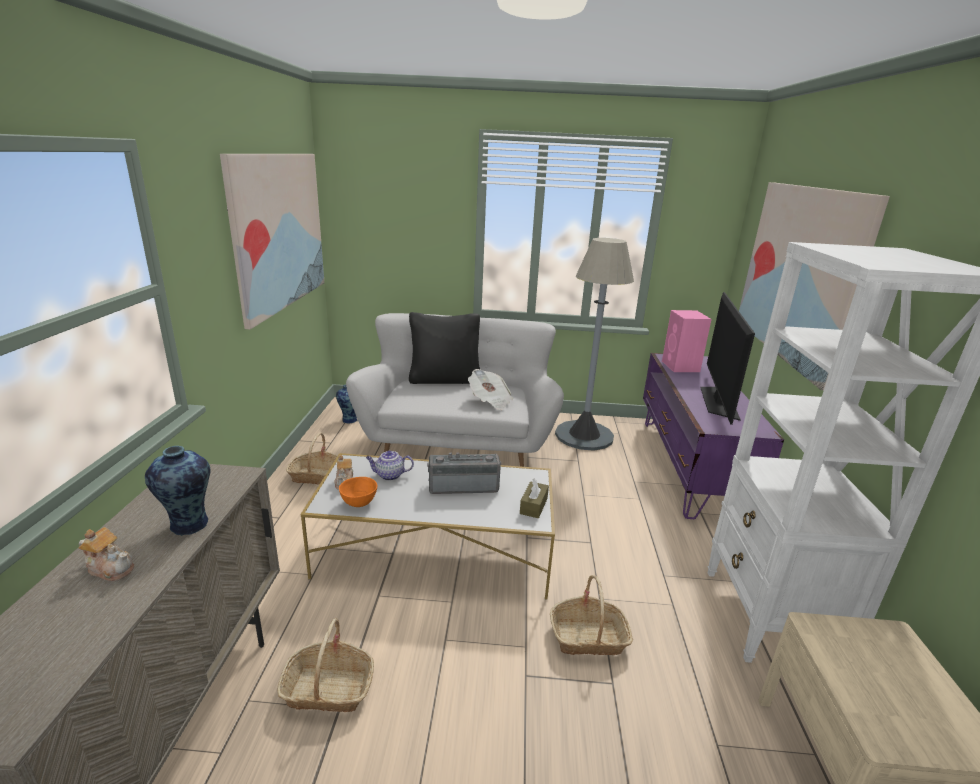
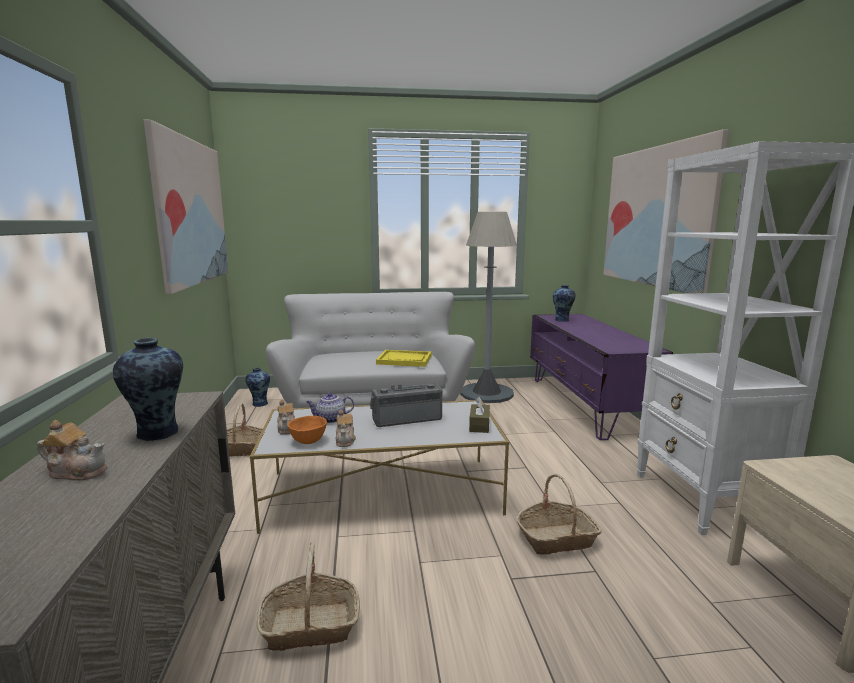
camera: 10 degrees left, 10 degrees down
(394, 507) = (345, 440): none -> teapot
(444, 379) = (354, 351): black pillow -> none
(490, 400) = (404, 360): newspaper -> yellow tray
(681, 367) = (562, 320): pink speaker -> vase
(718, 401) = (606, 336): television -> none

